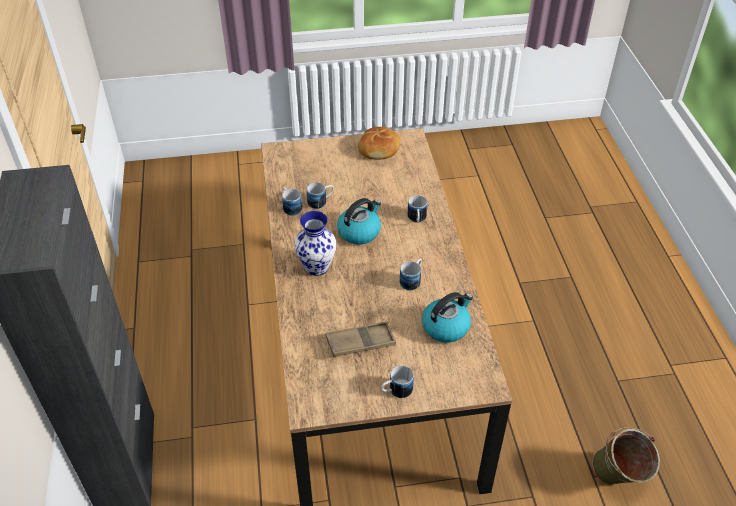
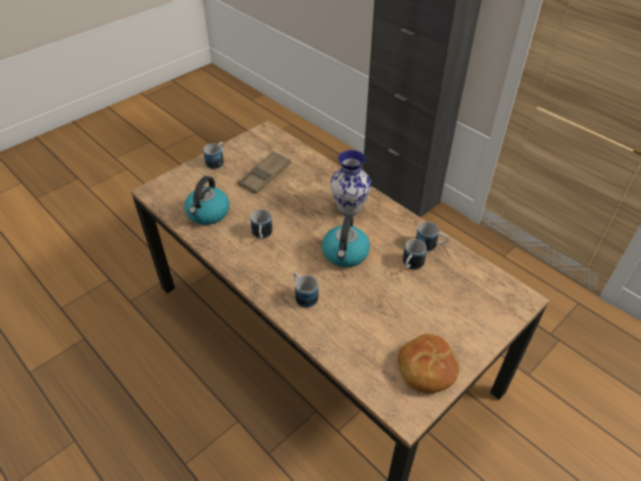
camera: 145 degrees right, 0 degrees up
(618, 479) = (62, 346): green bucket -> none

